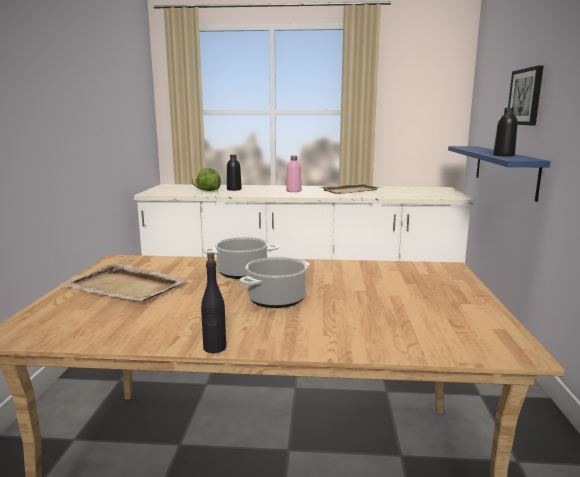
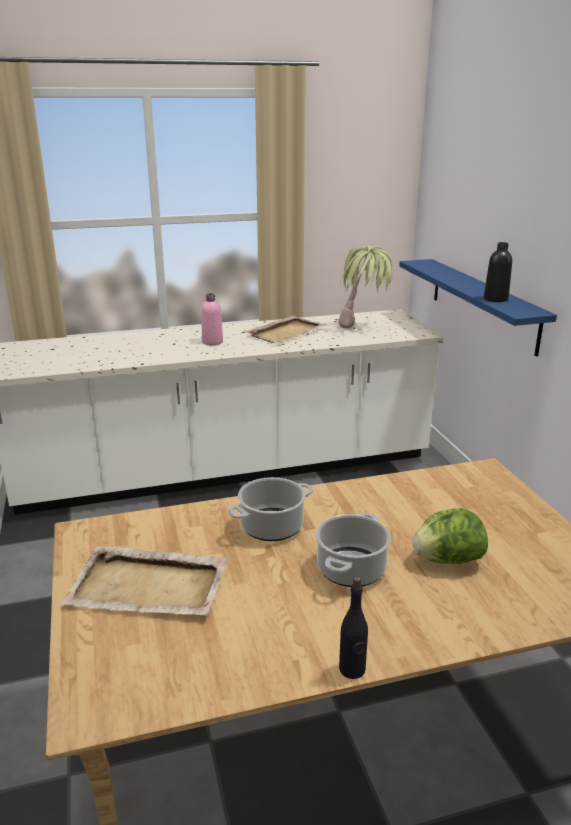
camera: 20 degrees left, 10 degrees up
(207, 190) = (87, 355): lettuce -> lettuce (447, 560)
(234, 189) = (124, 347): black bottle -> none
(411, 193) = (364, 330): none -> potted plant
(525, 97) = (515, 224): picture -> none

